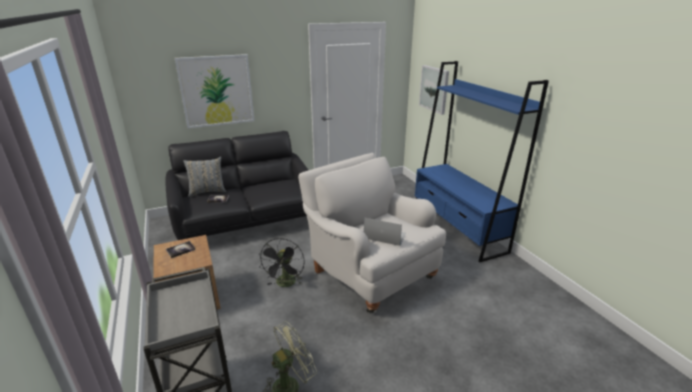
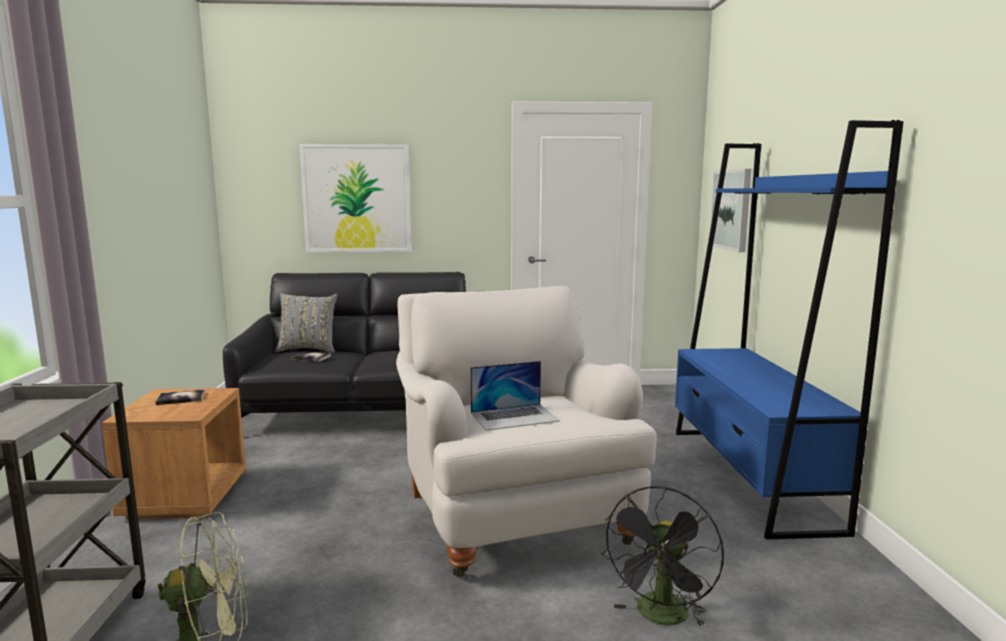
camera: 20 degrees right, 15 degrees down
(285, 284) = (347, 503): black fan -> black fan (661, 617)
(384, 235) = (514, 417): laptop -> laptop turned 120 degrees clockwise

